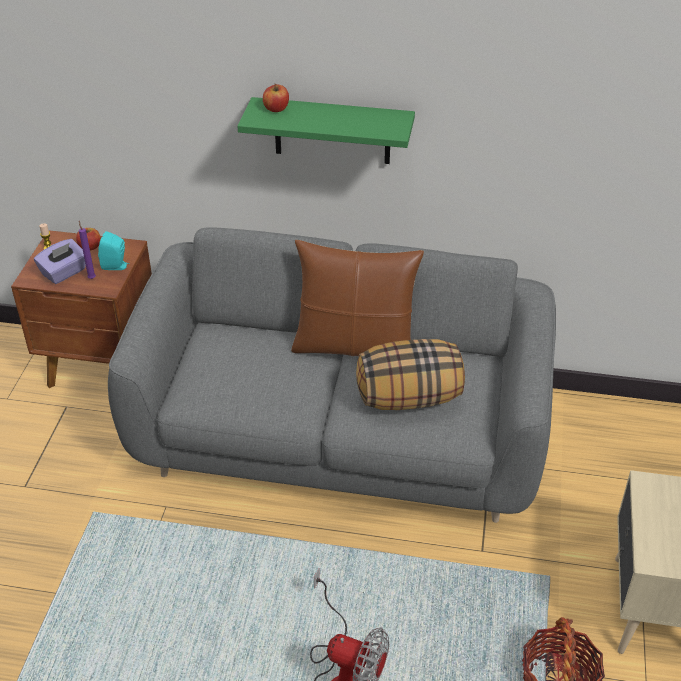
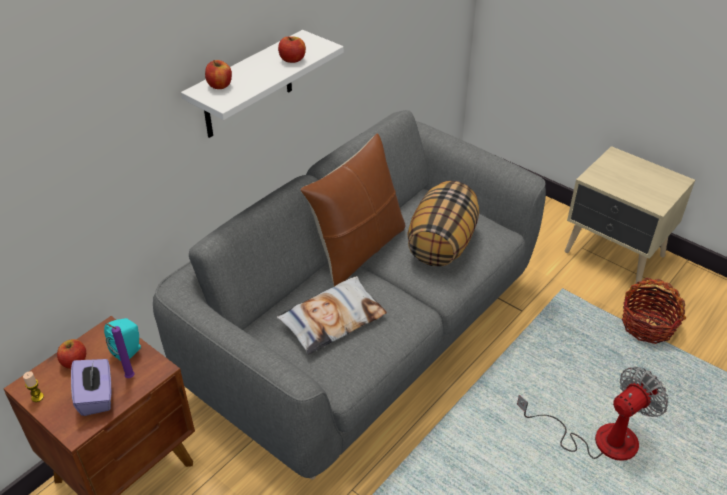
camera: 60 degrees left, 0 degrees up
(249, 366) = (332, 319): none -> pillow
(332, 131) = (248, 86): green shelf -> white shelf
(353, 125) = (292, 59): none -> apple

